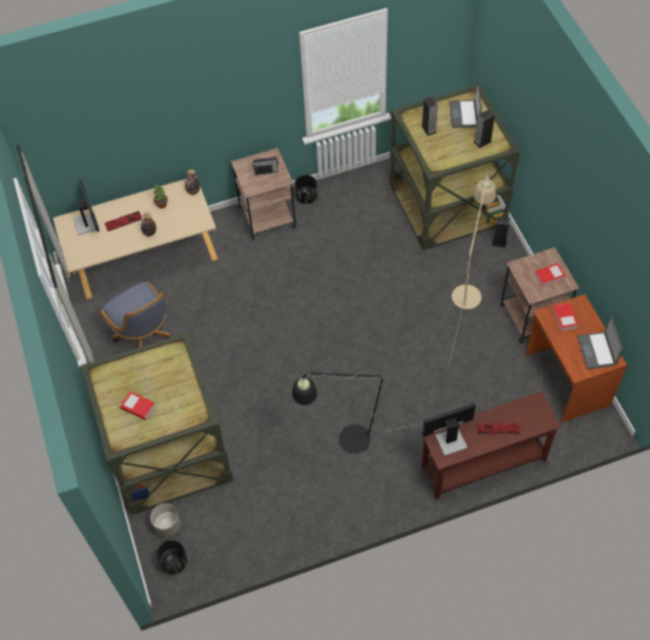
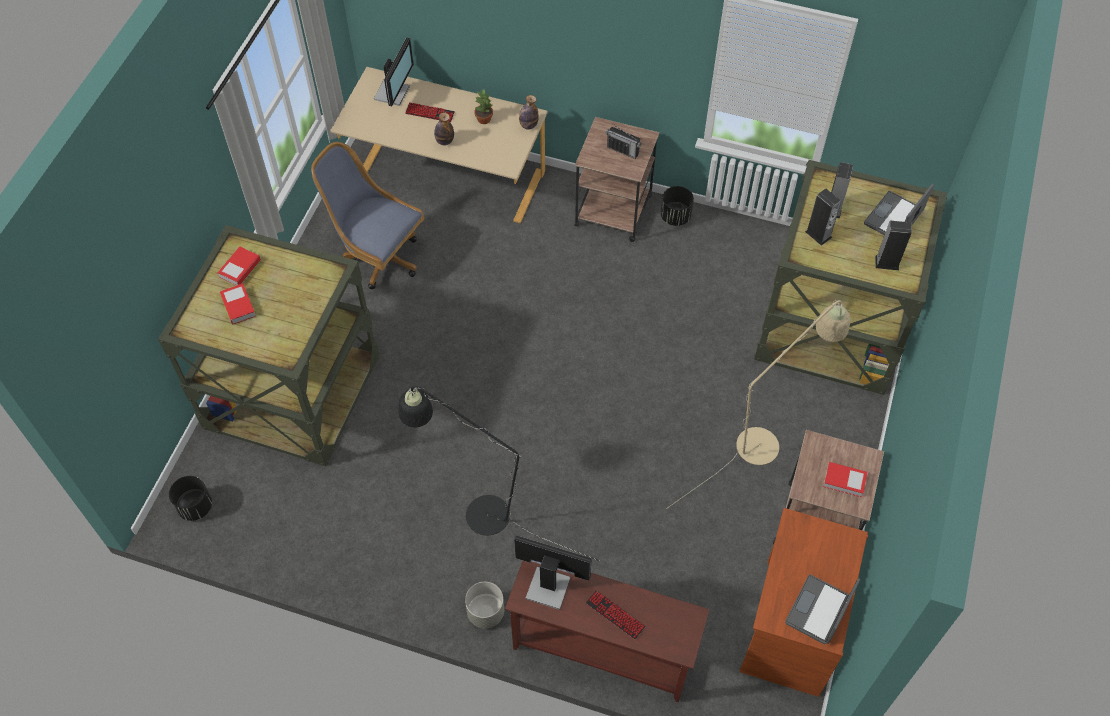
camera: 35 degrees right, 0 degrees up
(146, 336) = (377, 256): blue office chair -> blue office chair turned 120 degrees clockwise
(168, 526) = (223, 465): grey planter -> grey planter (485, 612)
(499, 242) = (854, 410): speaker -> speaker (818, 234)
(565, 318) = (814, 543): book -> book (240, 268)

